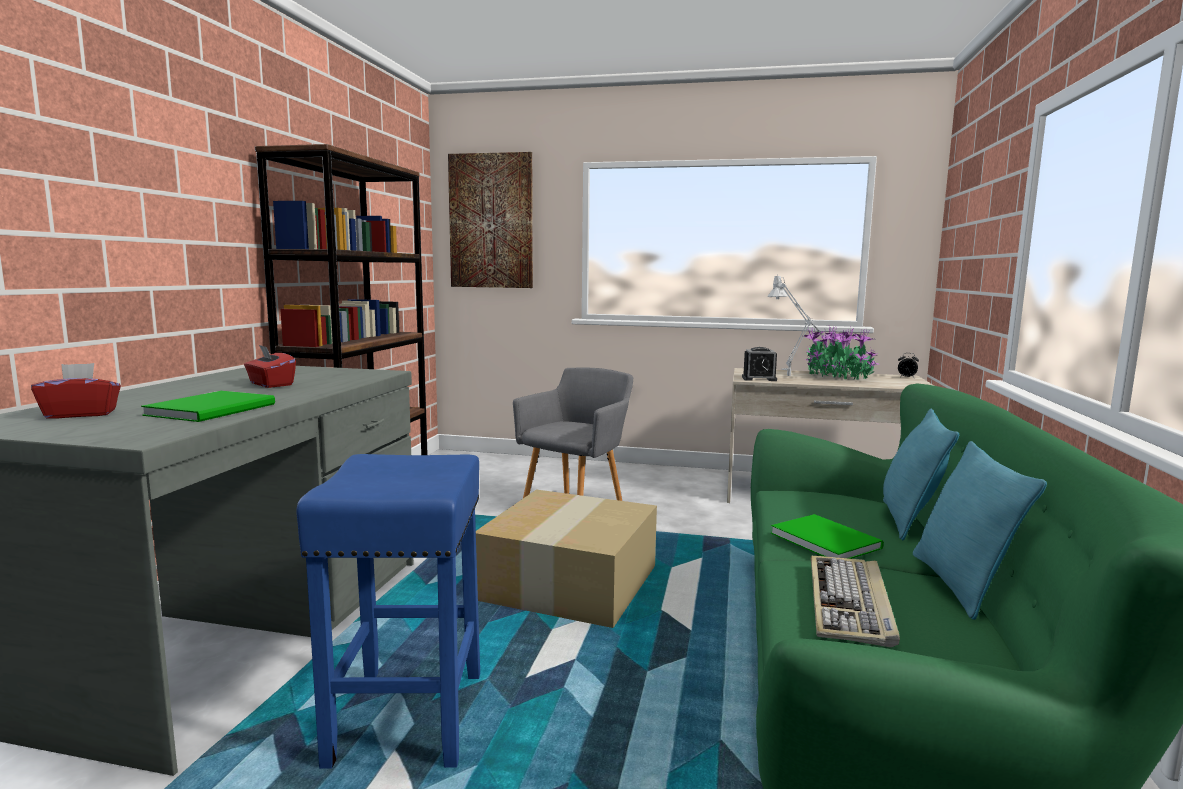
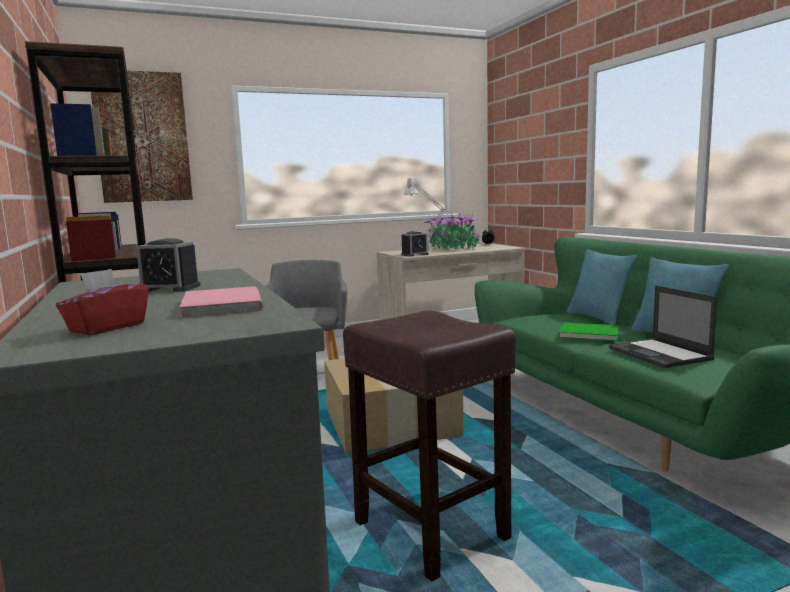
camera: 35 degrees left, 0 degrees up
(216, 409) = (225, 304): green book -> pink book
(270, 384) = (170, 288): red tissue box -> alarm clock
(408, 719) = (433, 531): blue stool -> brown stool
(850, 603) = (660, 354): keyboard -> laptop

